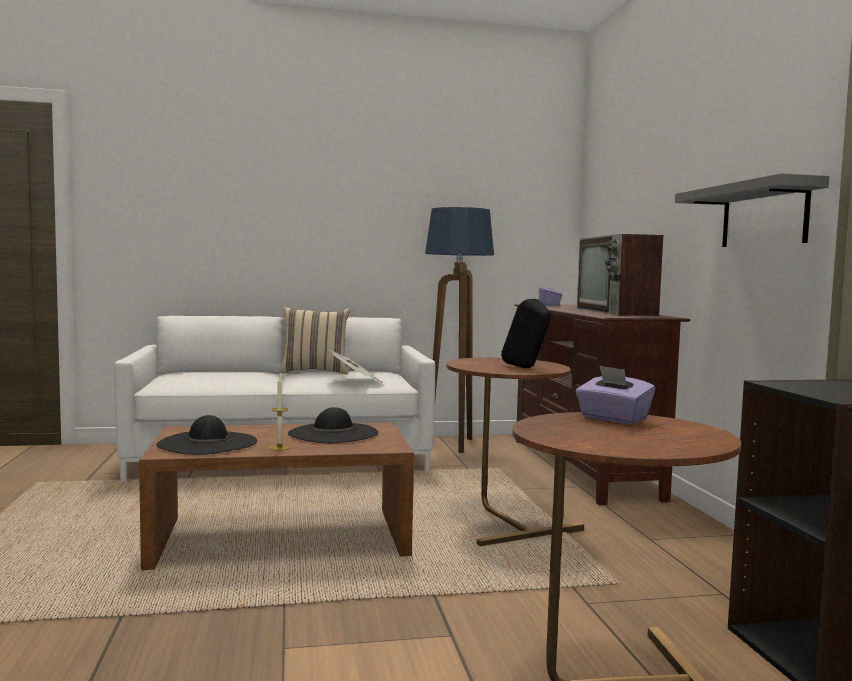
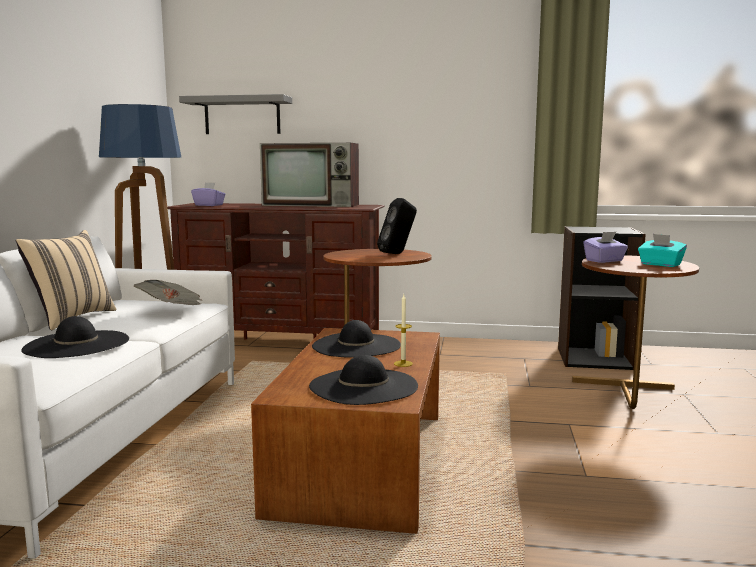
camera: 70 degrees left, 5 degrees up
(245, 379) = (77, 344): none -> black hat
(628, 440) = (660, 264): none -> turquoise tissue box
(763, 216) = (450, 135): grey shelf -> grey shelf (242, 116)

